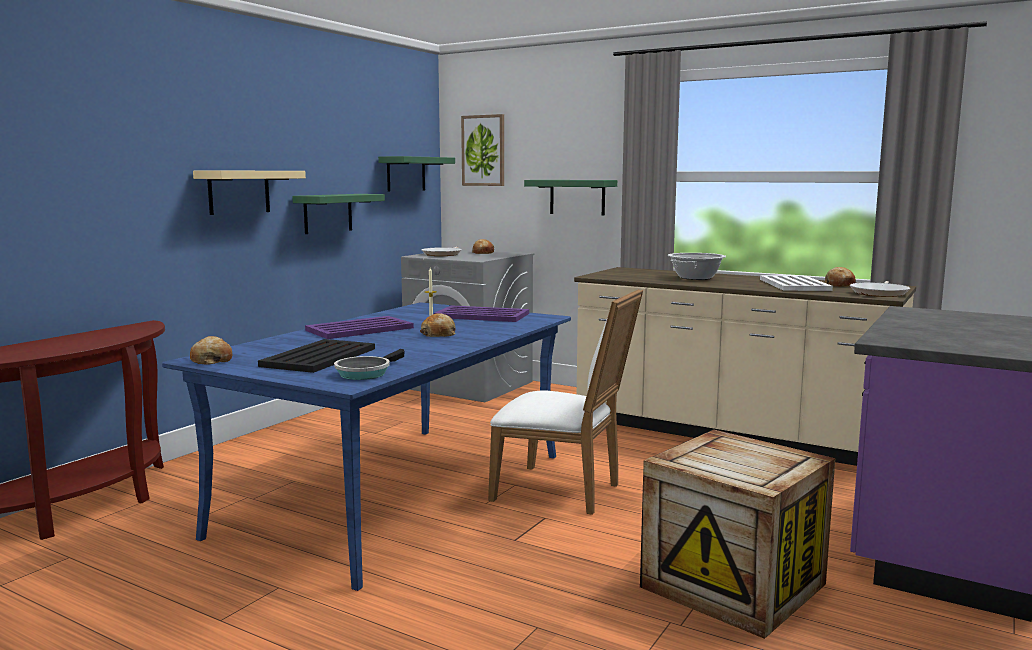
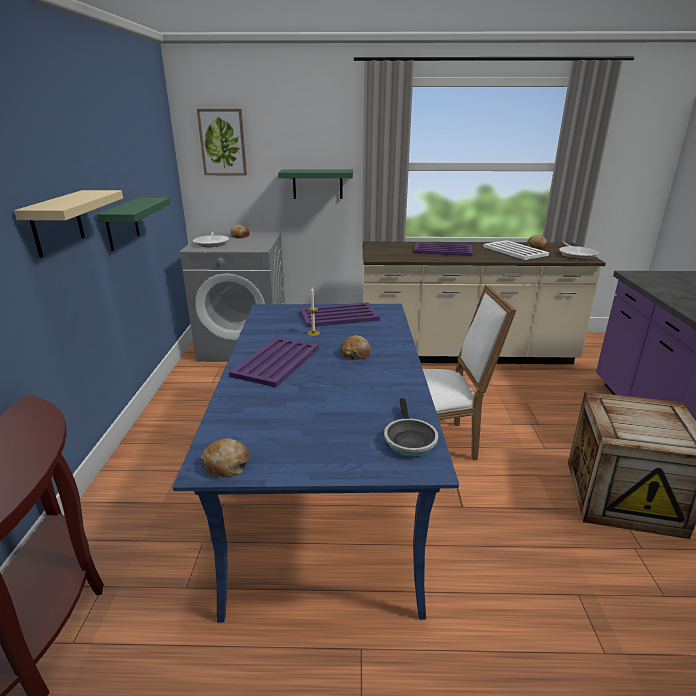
camera: 30 degrees left, 15 degrees up
(318, 357) = (323, 425): black tray -> none
(406, 174) = (160, 169): green shelf -> none
(695, 278) = (443, 250): cooking pot -> purple tray

